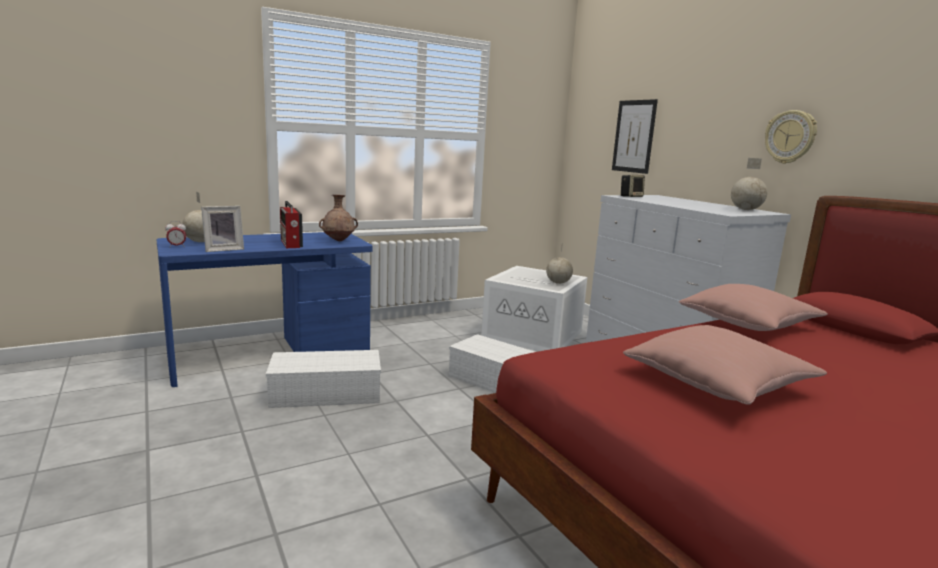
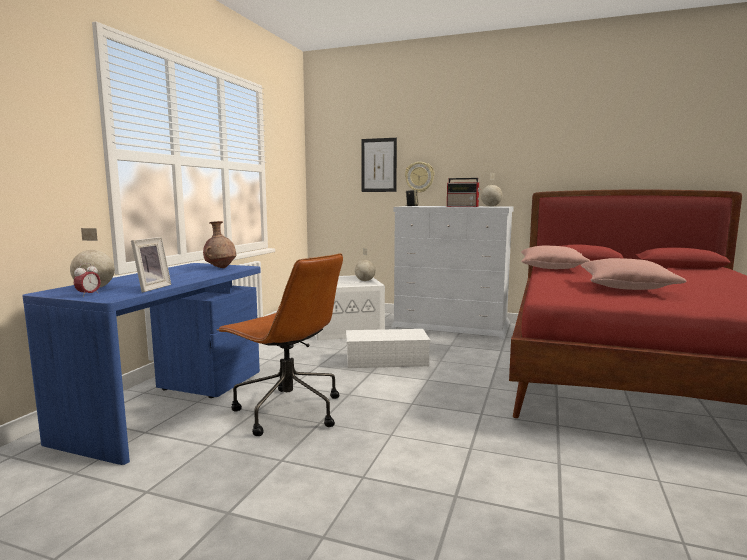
camera: 40 degrees left, 5 degrees down
(291, 244) = (192, 275): radio -> radio (463, 206)
(324, 394) = (287, 411): white storage box -> brown office chair
(790, 137) = (502, 159): wall clock -> wall clock (419, 177)

